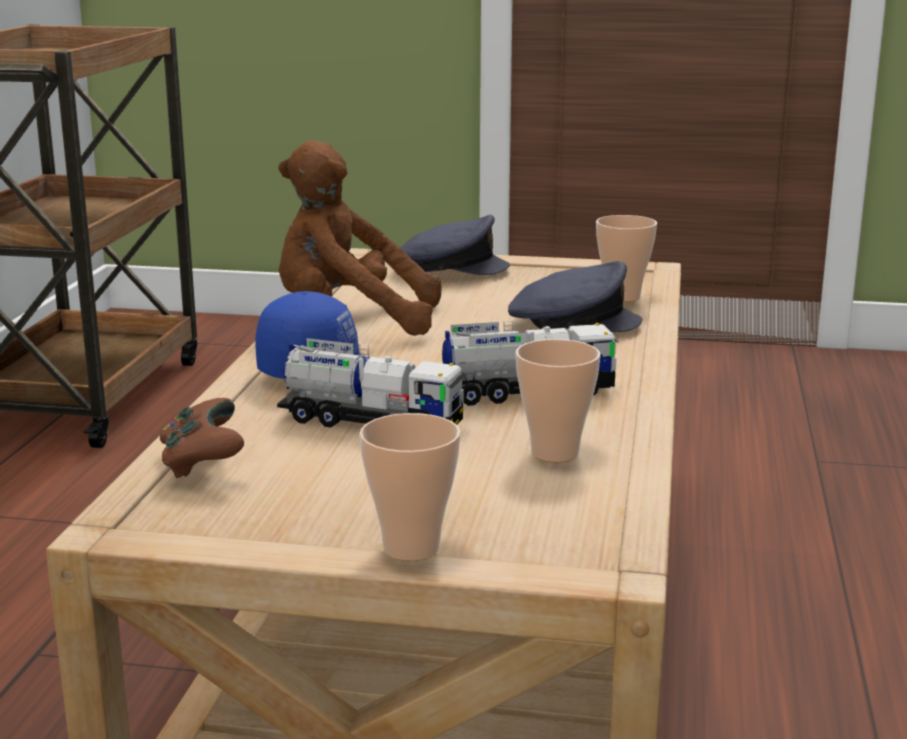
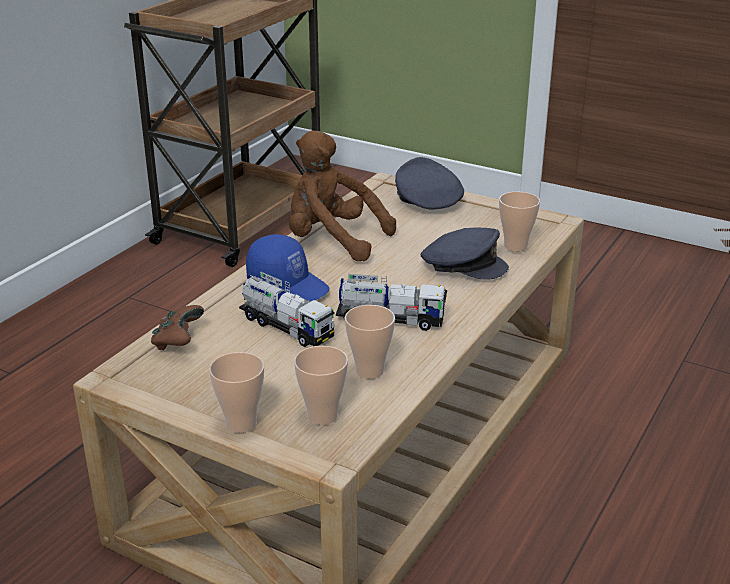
camera: 20 degrees right, 10 degrees up
(448, 267) = (426, 200): grey cap -> grey cap turned 135 degrees counterclockwise
(536, 517) = (322, 416): none -> cup

